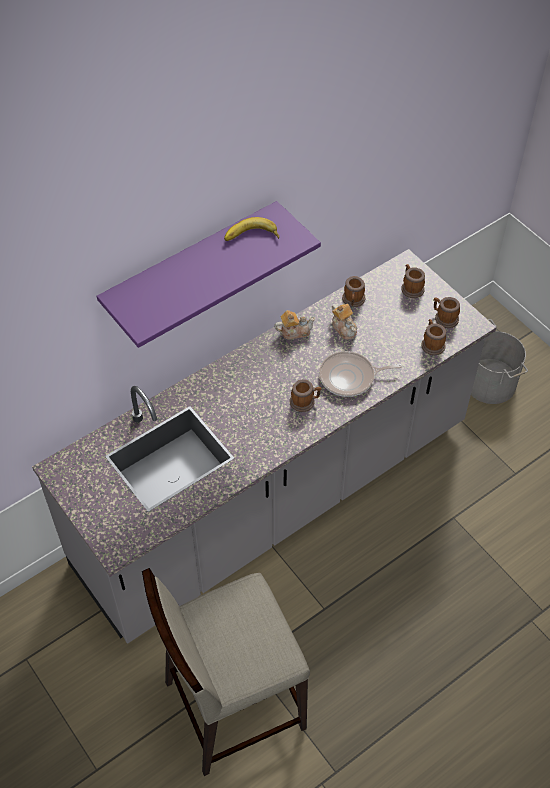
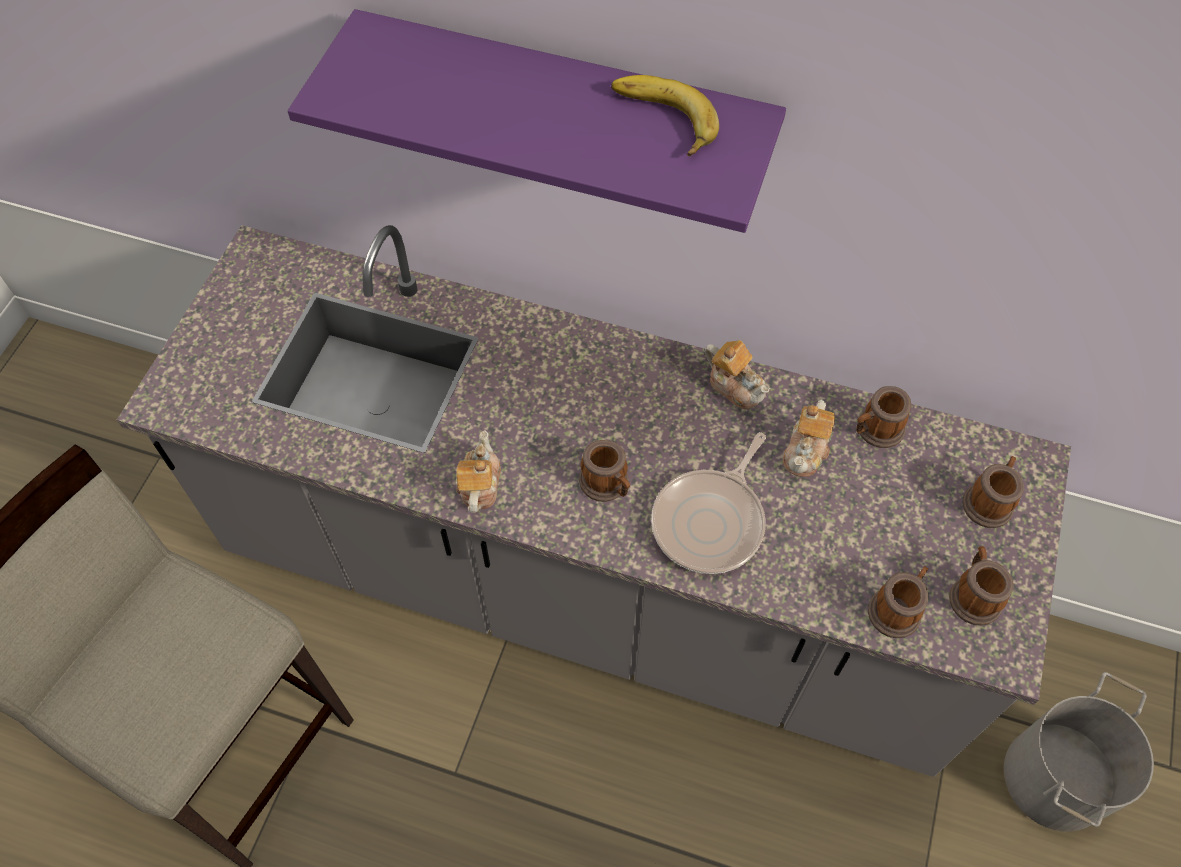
camera: 55 degrees right, 5 degrees up
(268, 446) = (479, 485): none -> teapot
(350, 377) = (711, 521): frying pan -> frying pan turned 105 degrees counterclockwise

